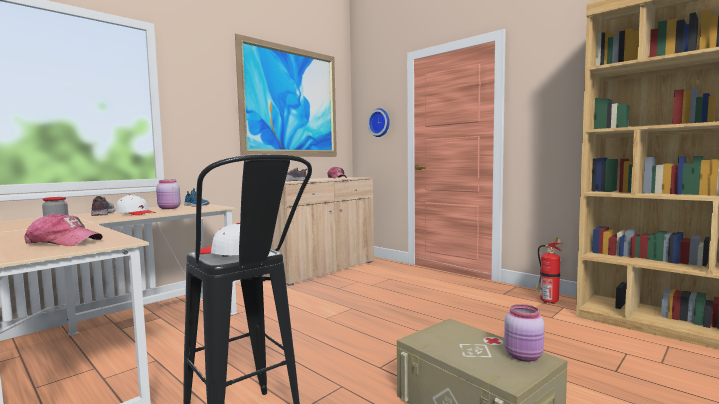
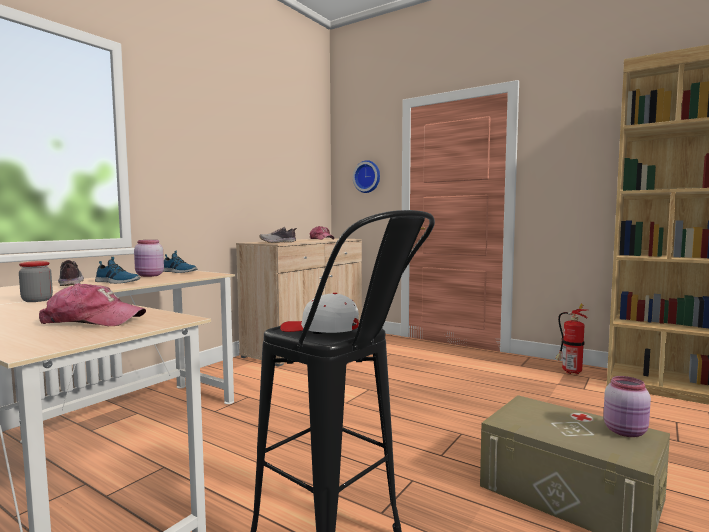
camera: 10 degrees left, 0 degrees up
(136, 213) = (116, 282): white cap -> shoe
(291, 102) = (270, 149): picture -> none

